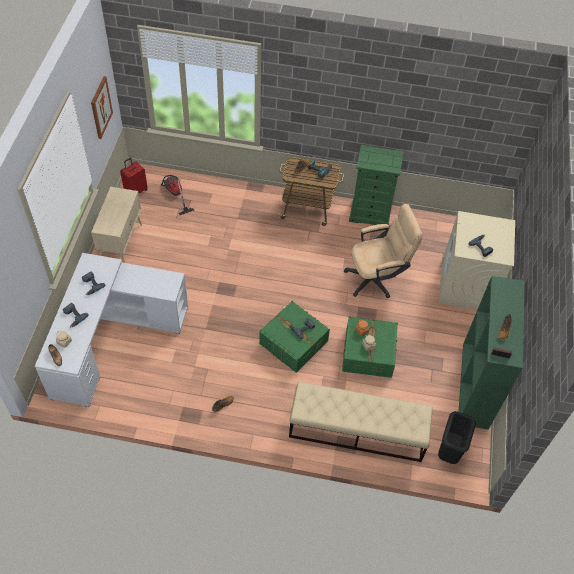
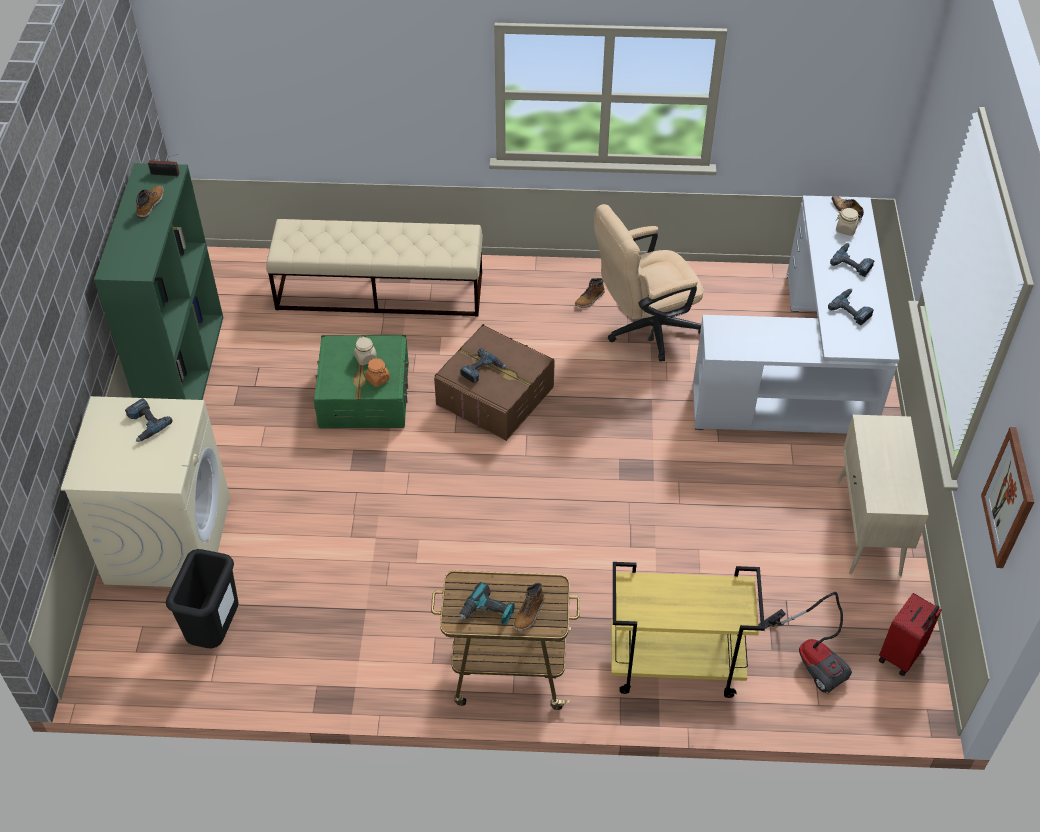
camera: 175 degrees right, 5 degrees down
(235, 199) = (674, 666): none -> yellow cart
(293, 343) = (495, 396): green storage box -> brown storage box
(370, 214) = (363, 676): green dresser -> none
(377, 278) = (348, 529): beige office chair -> beige office chair (644, 329)
(448, 451) = (242, 283): black trash can -> black trash can (216, 631)

